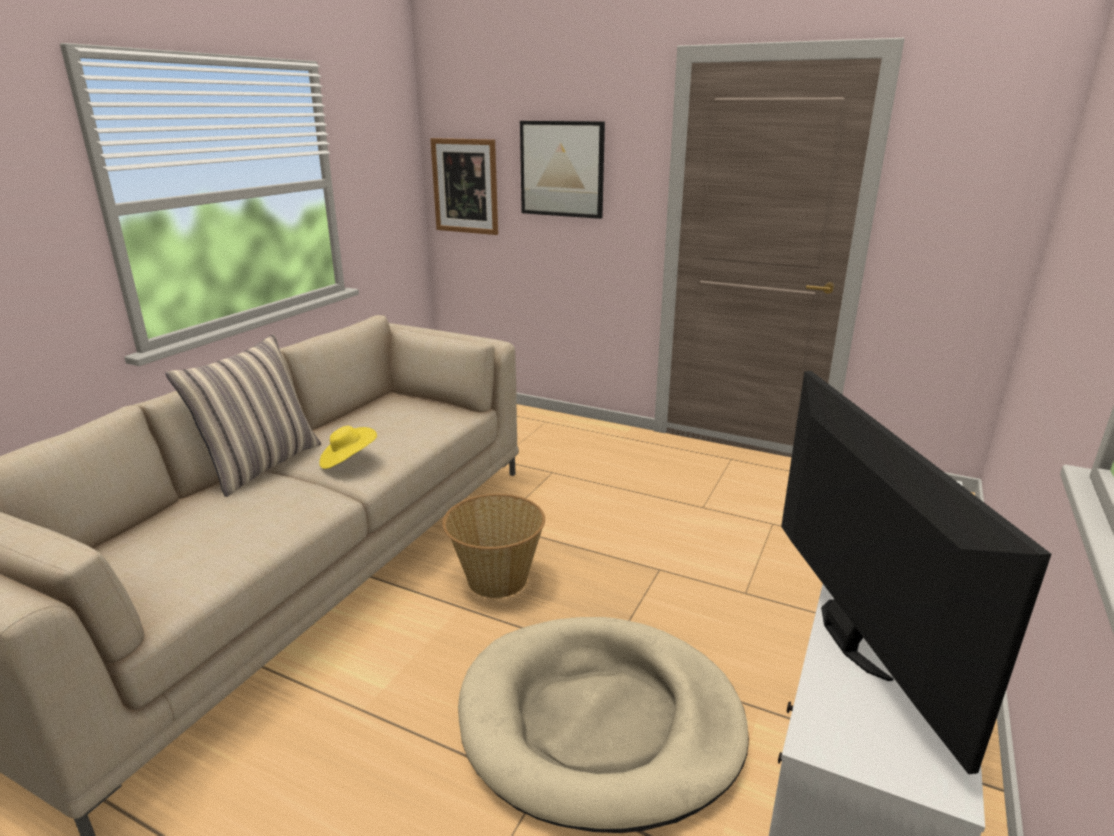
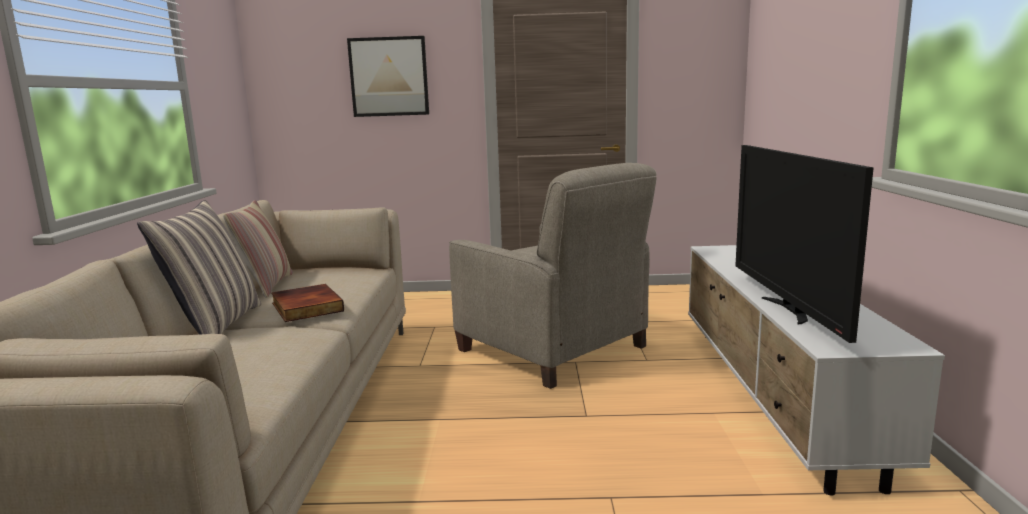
camera: 25 degrees left, 10 degrees down
(348, 460) = (305, 307): yellow hat -> book
(351, 416) = (266, 286): none -> pillow
(465, 186) = (293, 98): picture -> none
(496, 579) = (453, 396): basket -> none
(600, 723) = (618, 451): beige dog bed -> none
(650, 542) = (553, 349): none -> beige armchair
(847, 638) = (788, 310): television -> television turned 150 degrees counterclockwise

